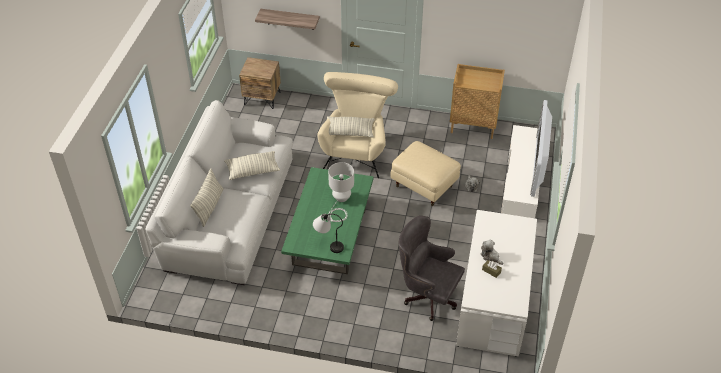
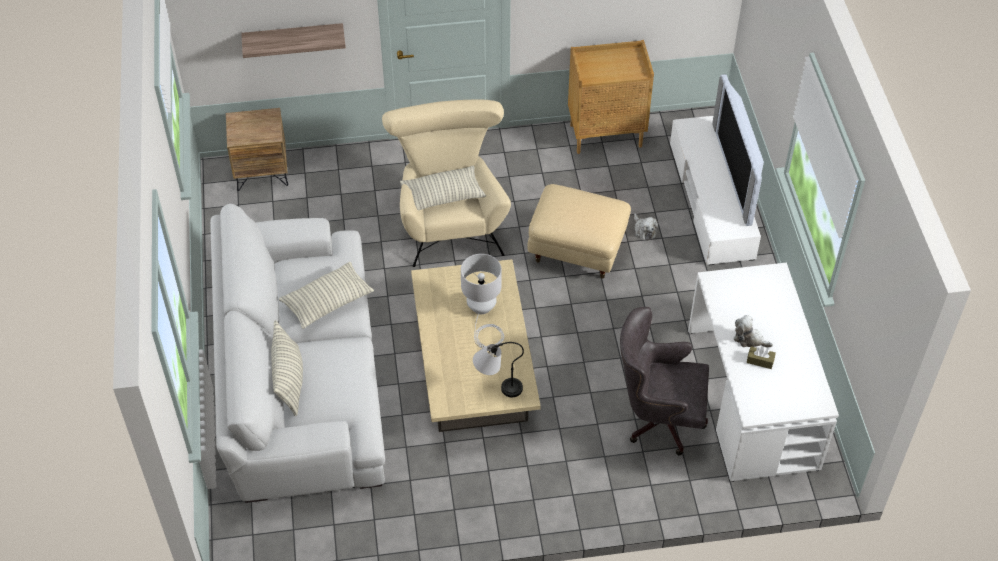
camera: 20 degrees left, 5 degrees up
(329, 235) = (472, 368): green coffee table -> beige coffee table

